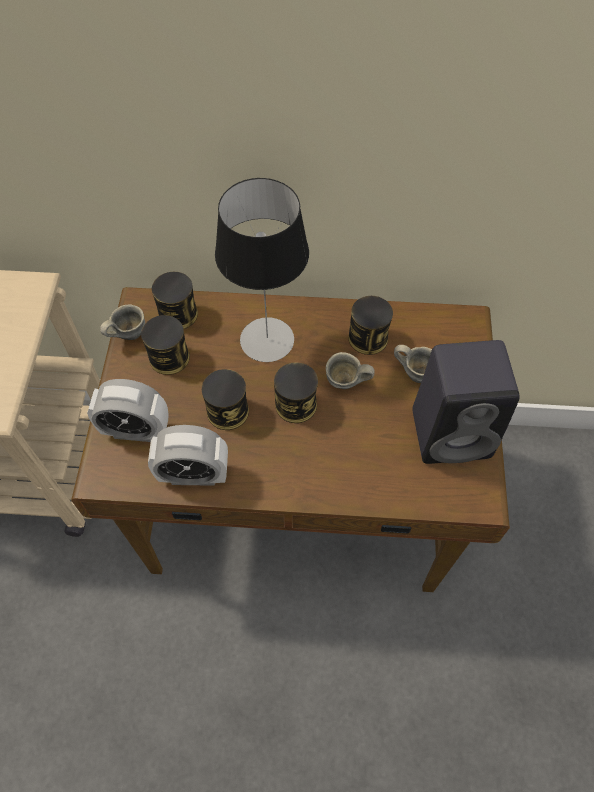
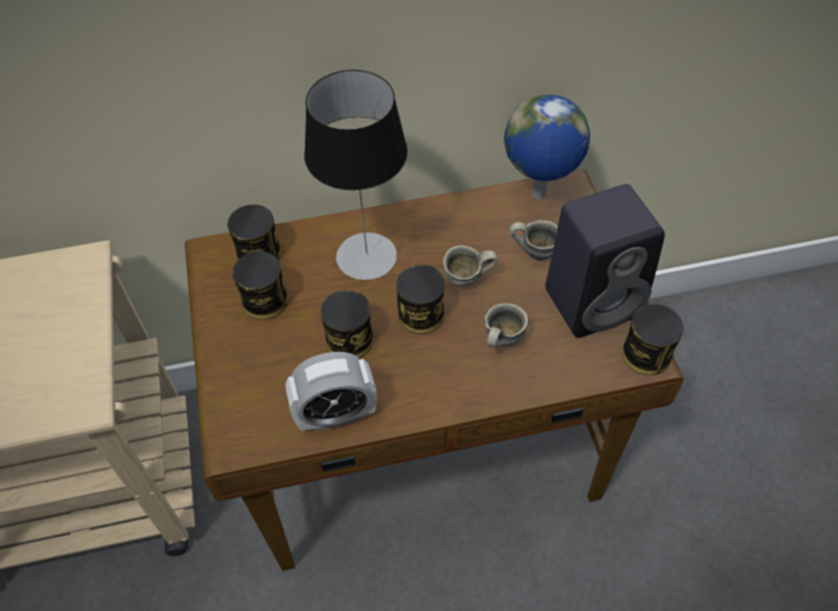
camera: 15 degrees left, 5 degrees down
(127, 334) = (209, 287): grey mug -> grey mug (500, 339)
(136, 431) = (255, 386): alarm clock -> none
(368, 338) = (473, 229): can -> can (646, 354)
(437, 321) = (539, 195): none -> globe

